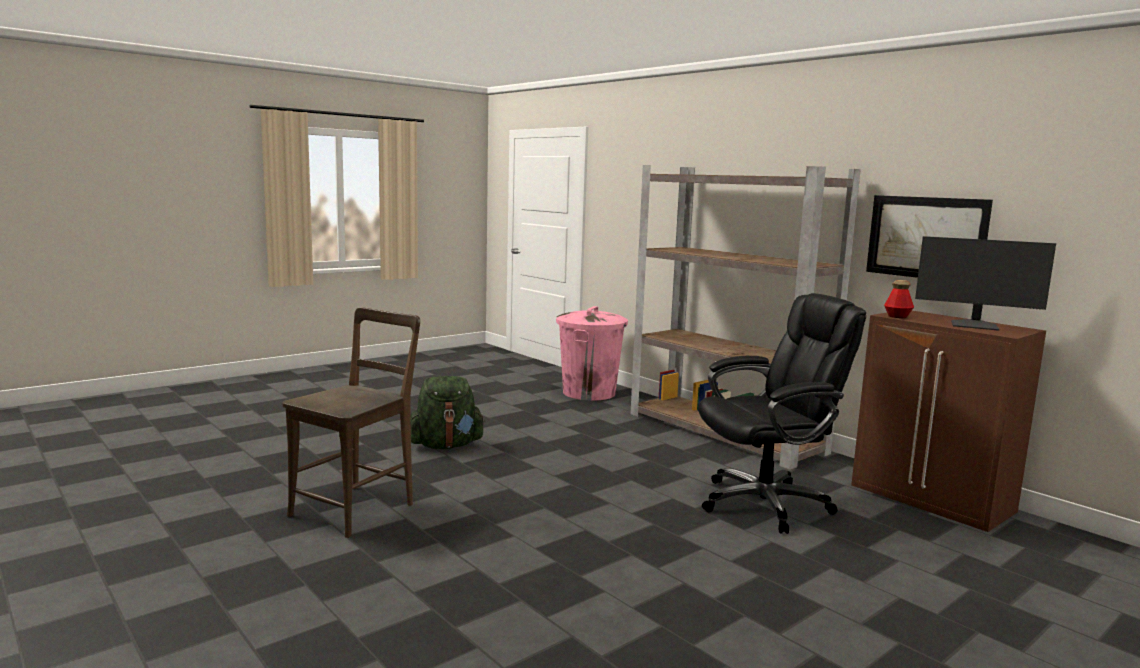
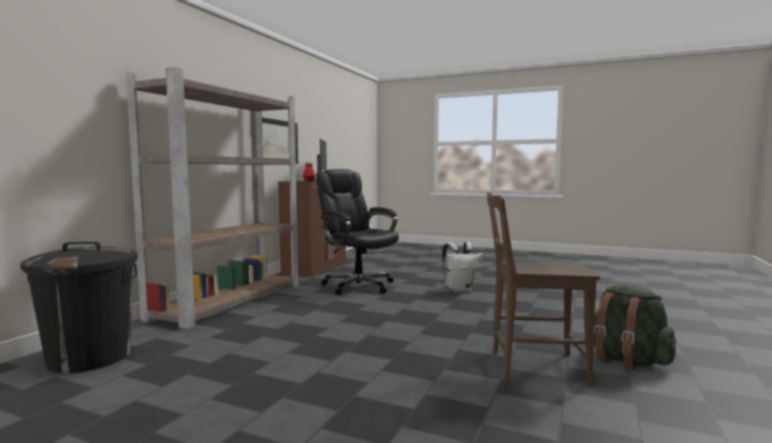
camera: 115 degrees left, 5 degrees down
(446, 445) = (355, 378): green backpack -> green backpack (626, 360)
(589, 393) = (89, 357): pink trash can -> black trash can
(688, 578) = (460, 289): none -> white backpack

